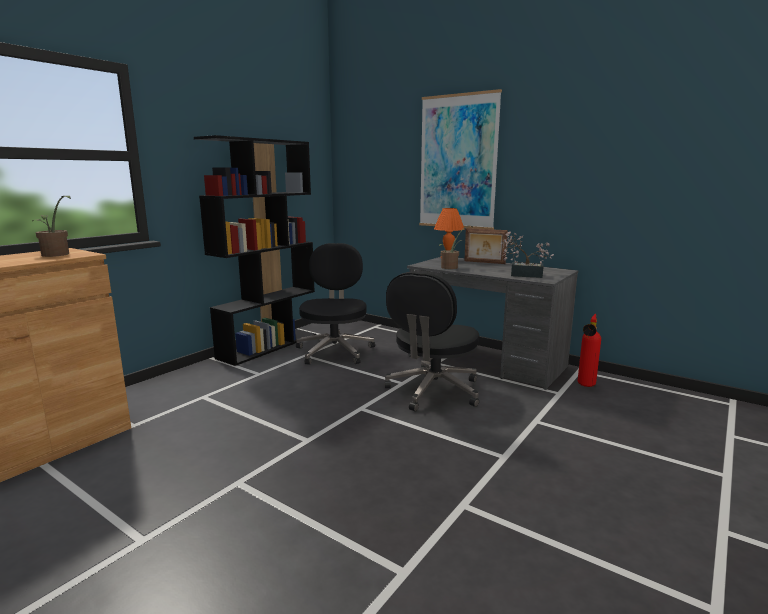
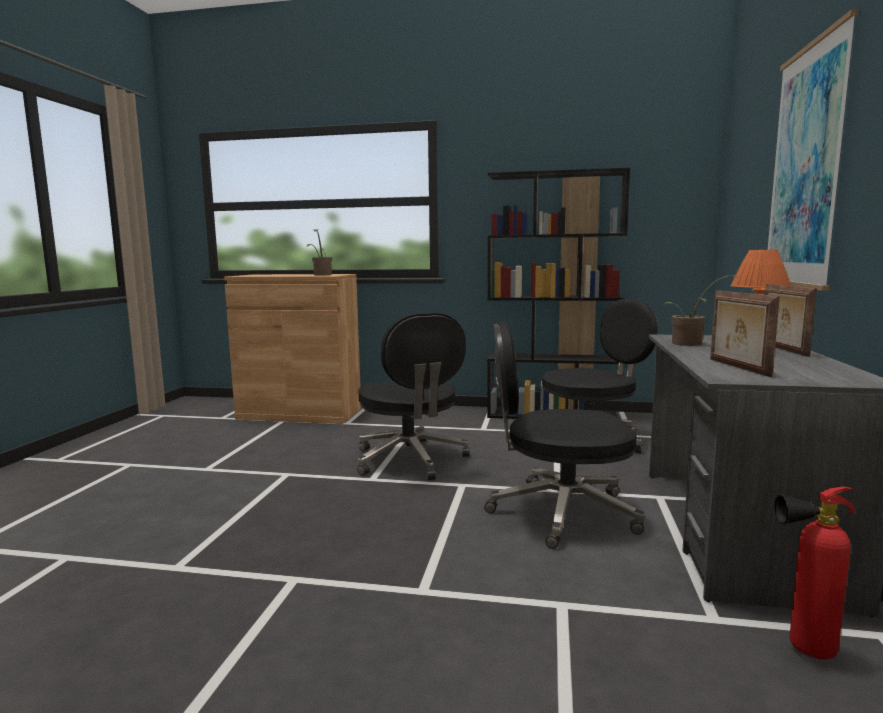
camera: 65 degrees right, 5 degrees down
(287, 416) = (410, 460): none -> black office chair
(522, 274) = (737, 367): potted plant -> picture frame

